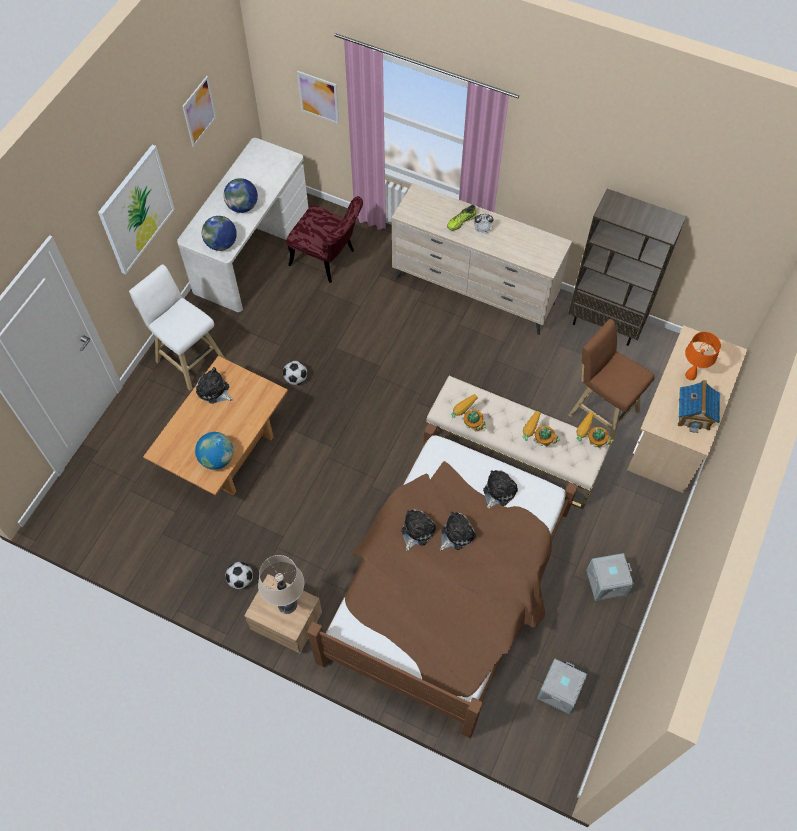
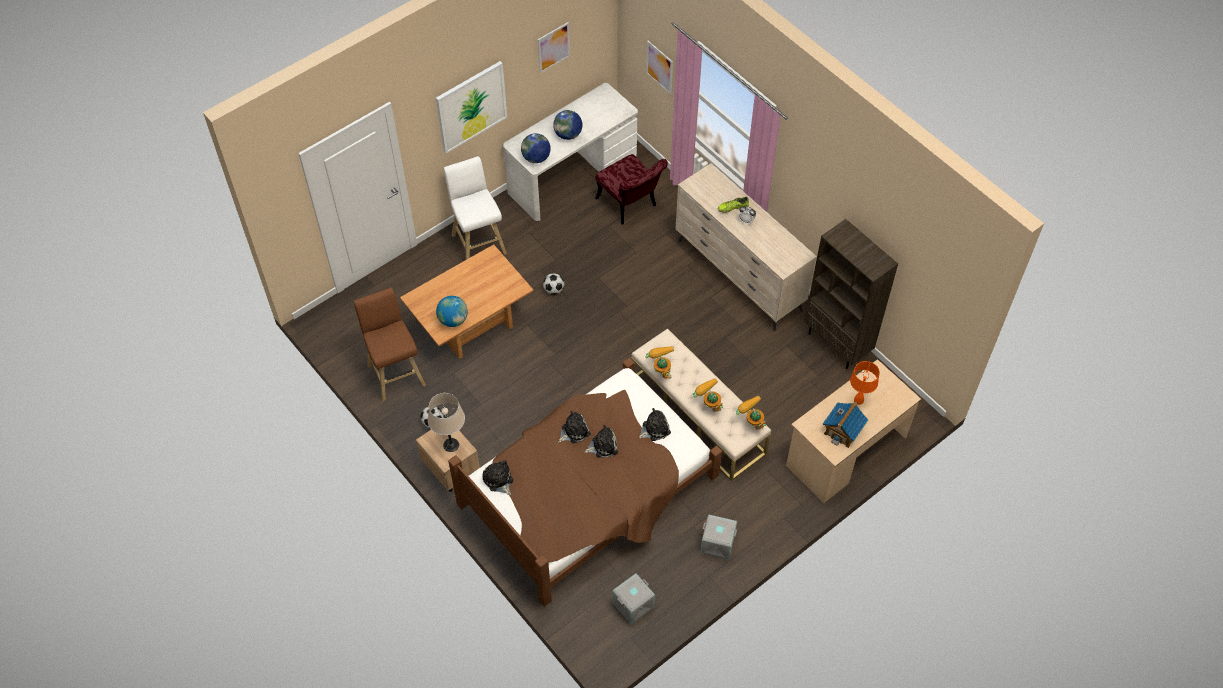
camera: 25 degrees right, 5 degrees down
(214, 391) = (477, 269): plush toy -> plush toy (498, 480)
(601, 411) = (791, 412): brown stool -> brown stool (395, 373)

